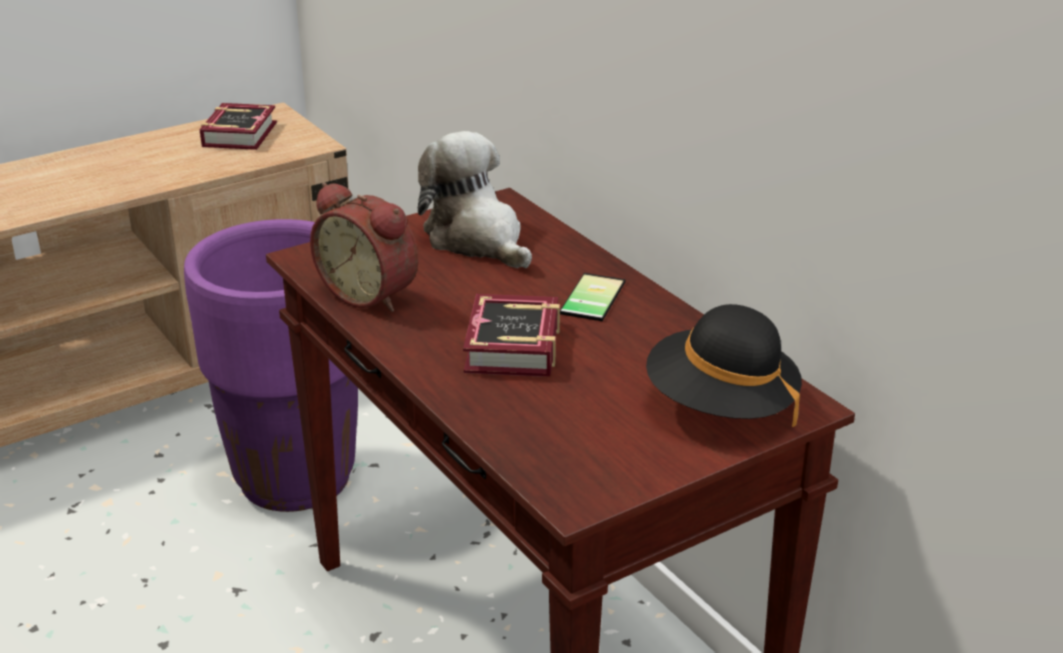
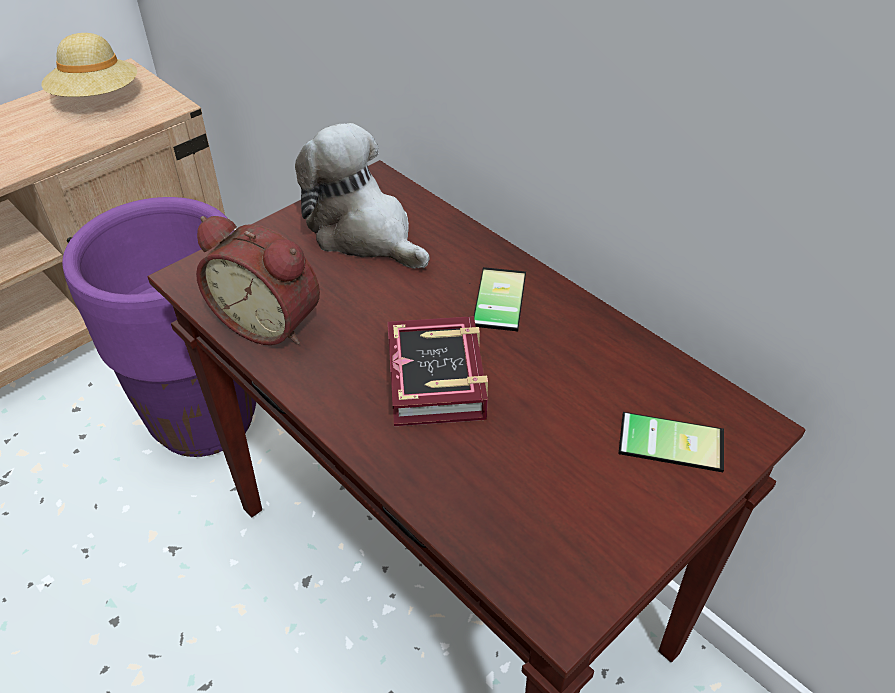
camera: 10 degrees left, 15 degrees up
(243, 133) = (97, 98): book -> beige hat
(720, 405) = (671, 438): black hat -> phone

